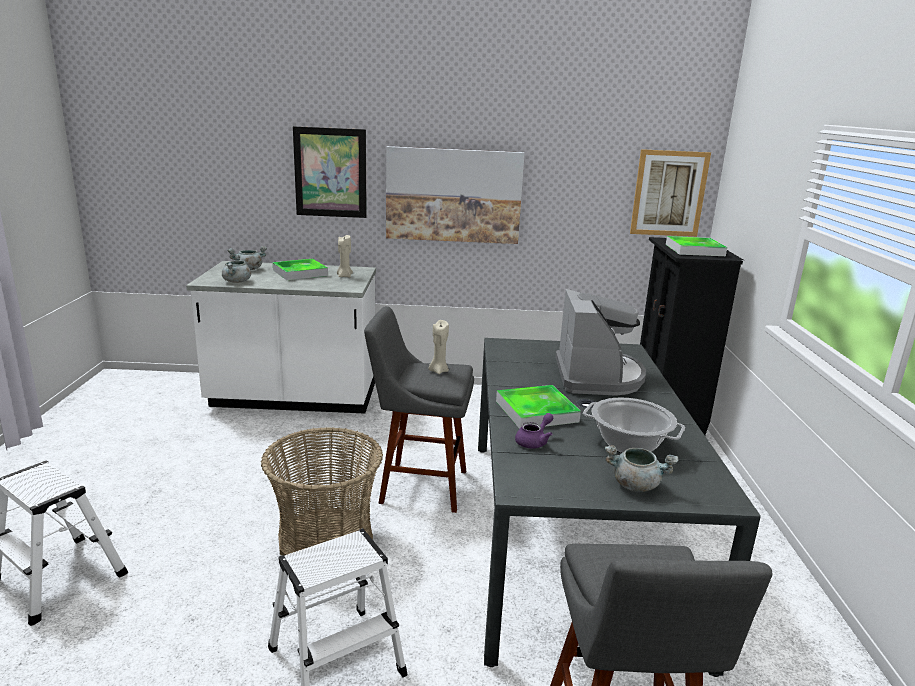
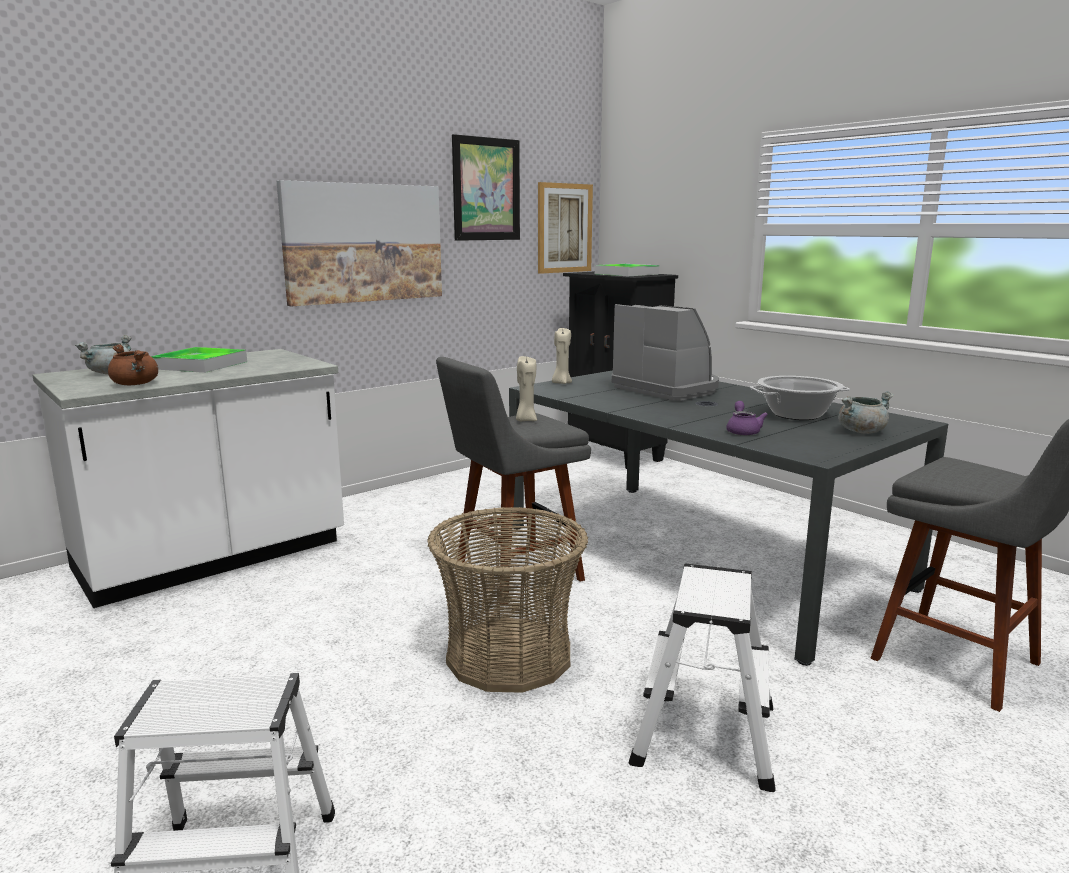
camera: 40 degrees left, 5 degrees down
(237, 281) = (135, 384): grey cooking pot -> brown cooking pot
(330, 172) = (200, 220): picture -> picture (486, 189)
(344, 276) = (269, 359): beige candle -> beige candle (561, 383)
(536, 411) = (691, 416): tray -> none

